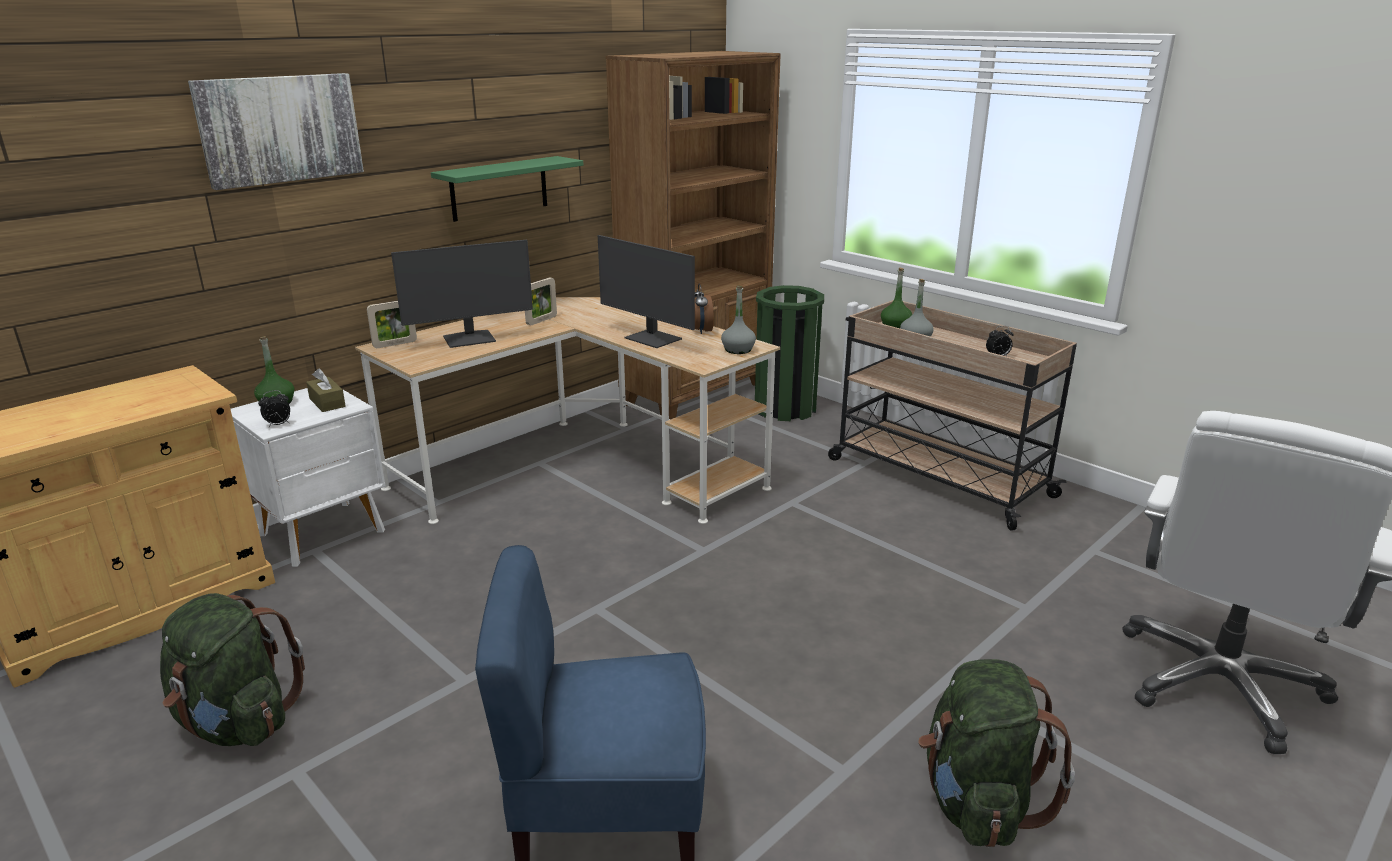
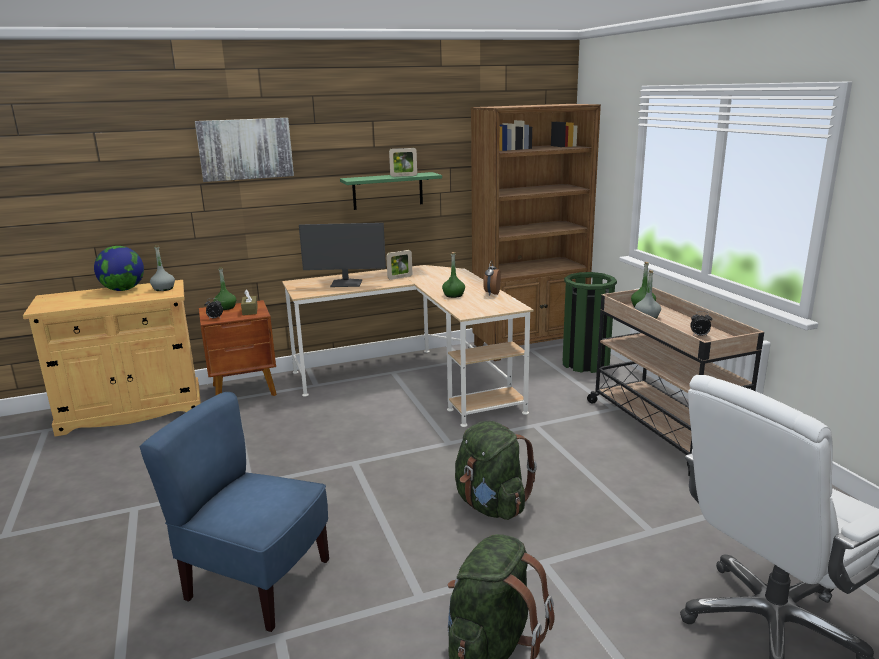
camera: 25 degrees right, 5 degrees down
(95, 398) = (123, 290): none -> globe
(237, 722) = (128, 477): green backpack -> green backpack (491, 505)
(325, 533) = (245, 390): white nightstand -> brown nightstand
(395, 344) = (303, 282): picture frame -> picture frame (403, 176)
(652, 339) = (454, 295): monitor -> green bottle
(738, 350) = (501, 308): grey bottle -> grey bottle (163, 289)

